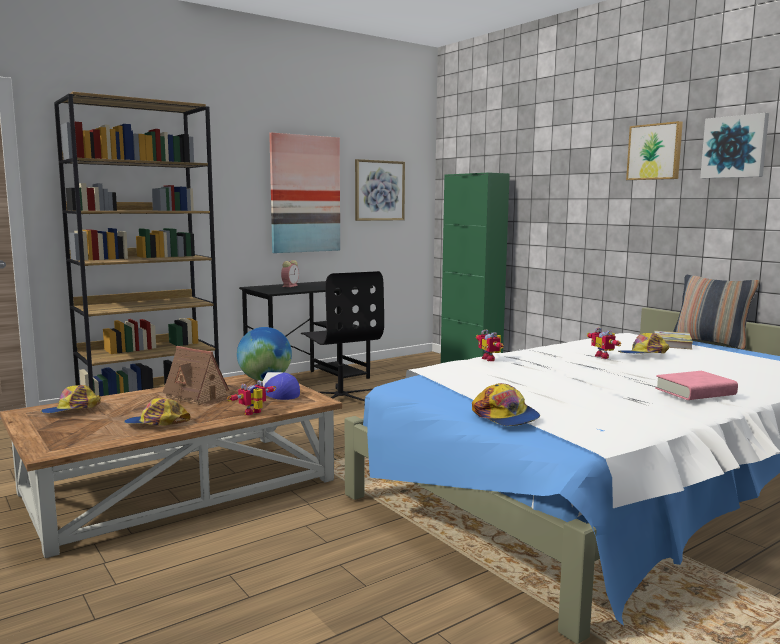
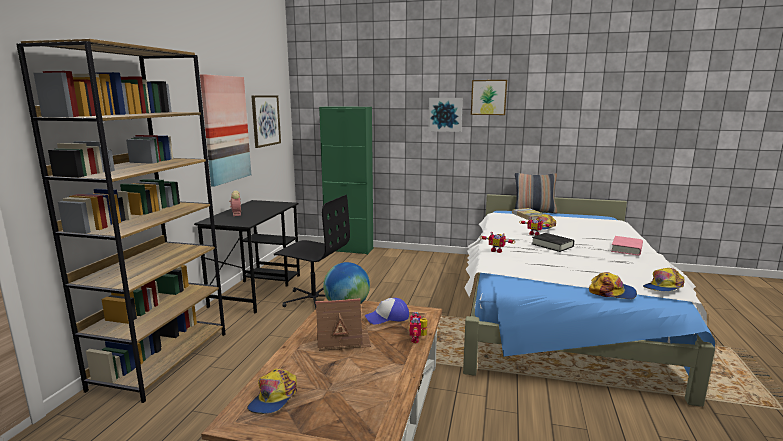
camera: 40 degrees left, 5 degrees up
(156, 424) = (379, 378): cap -> cap (663, 287)
(583, 367) = (552, 245): none -> black book
(735, 147) = (541, 97): picture -> picture (445, 114)

